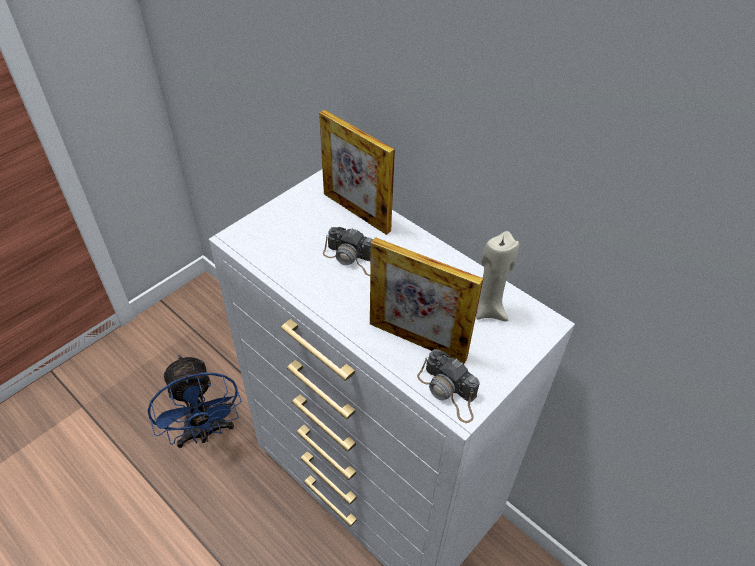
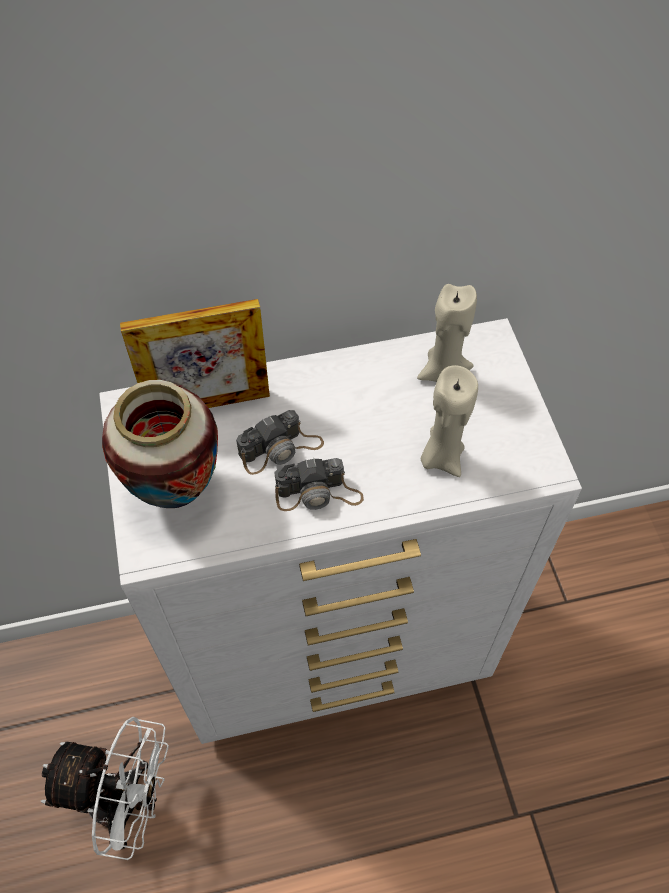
camera: 55 degrees left, 10 degrees up
(205, 432) = (128, 803): blue fan -> white fan
(284, 229) = (176, 492): none -> vase
(417, 341) = (441, 456): picture frame -> beige candle
(449, 391) = (521, 467): camera -> camera (318, 493)

